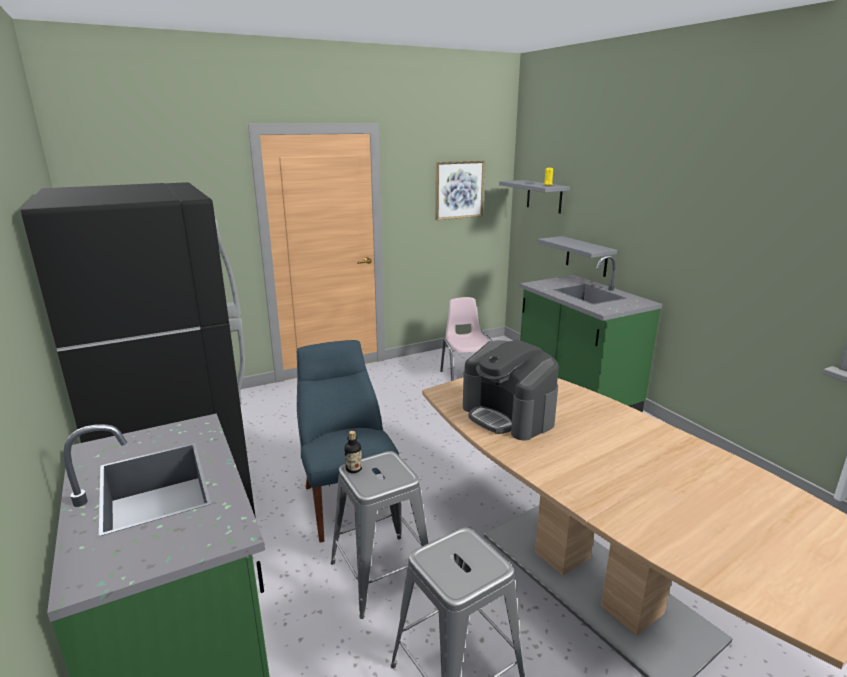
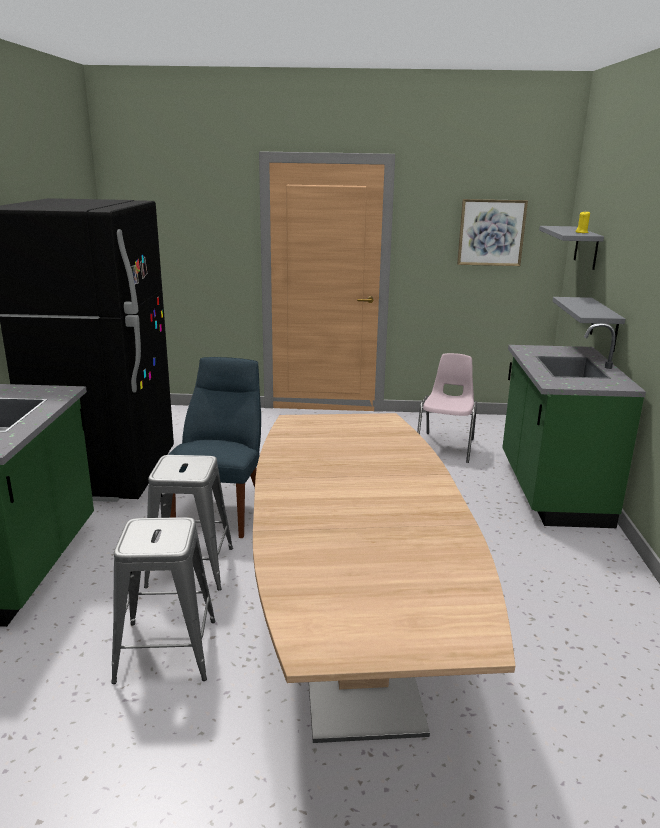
camera: 30 degrees right, 0 degrees up
(353, 469) = (170, 459): bottle -> none
(508, 415) = (319, 449): coffee machine -> none

